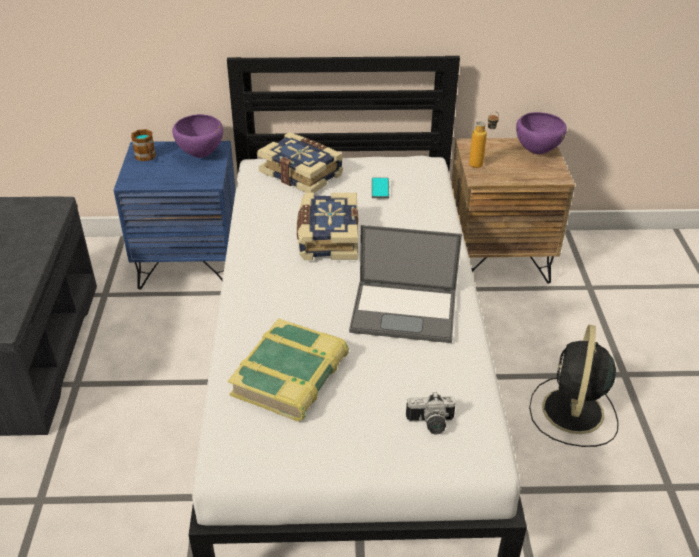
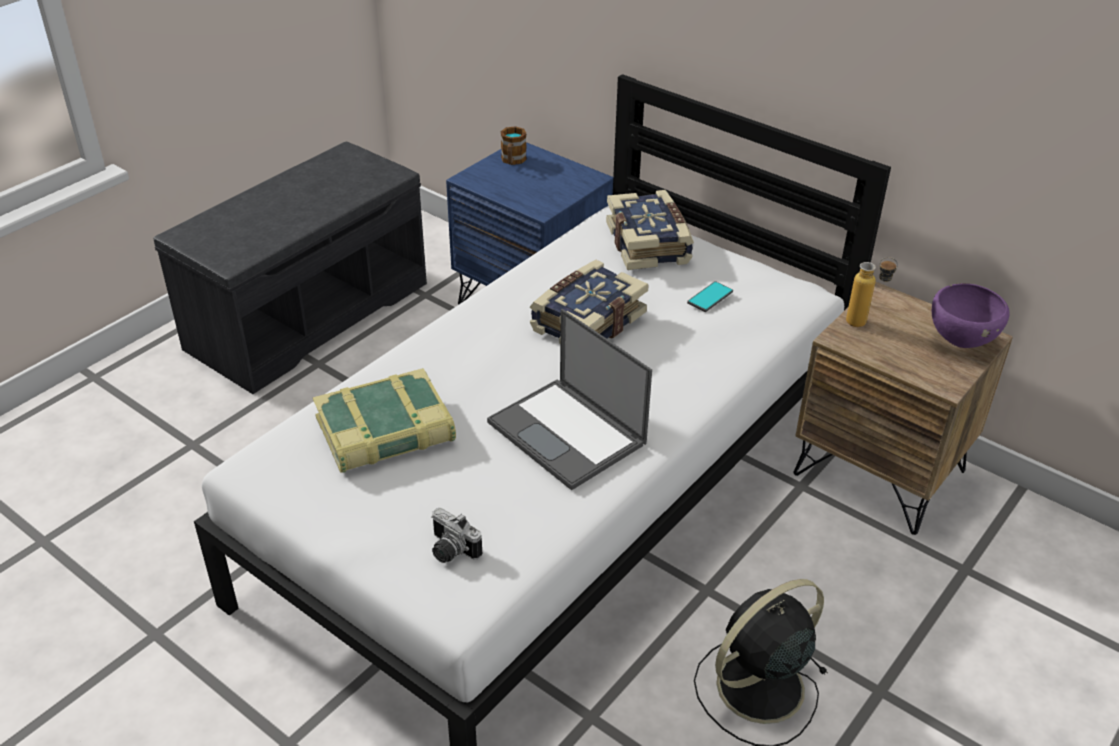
camera: 40 degrees right, 0 degrees up
(201, 155) = (566, 180): purple bowl -> none

